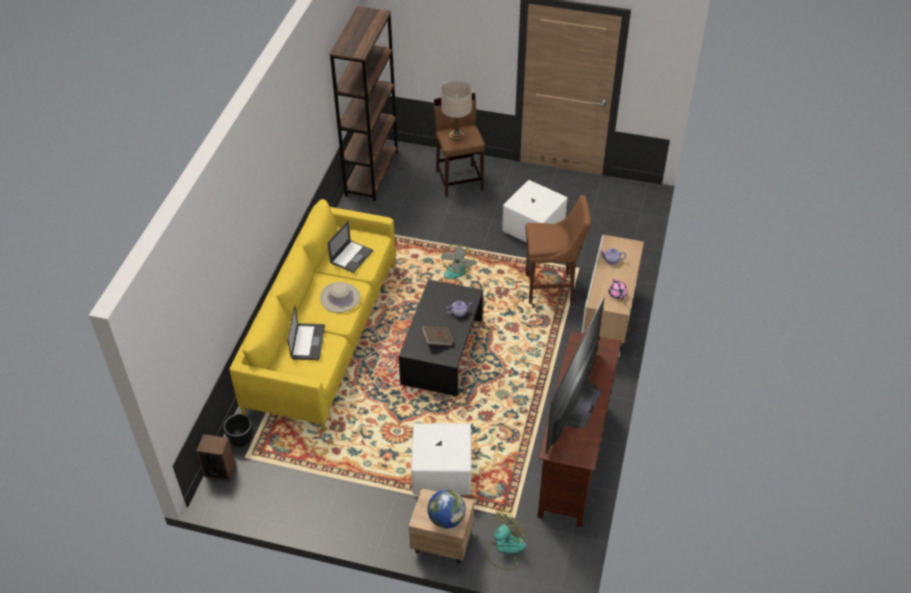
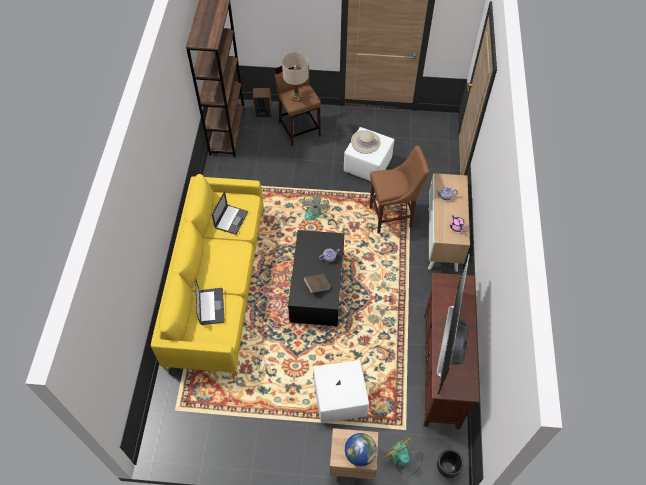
camera: 10 degrees left, 10 degrees up
(220, 470) = (156, 426): speaker -> speaker (263, 113)
(241, 439) = (168, 394): black planter -> black planter (447, 468)
(340, 298) = (230, 260): beige hat -> beige hat (365, 142)
(504, 549) = (403, 459): fan -> fan turned 75 degrees counterclockwise

